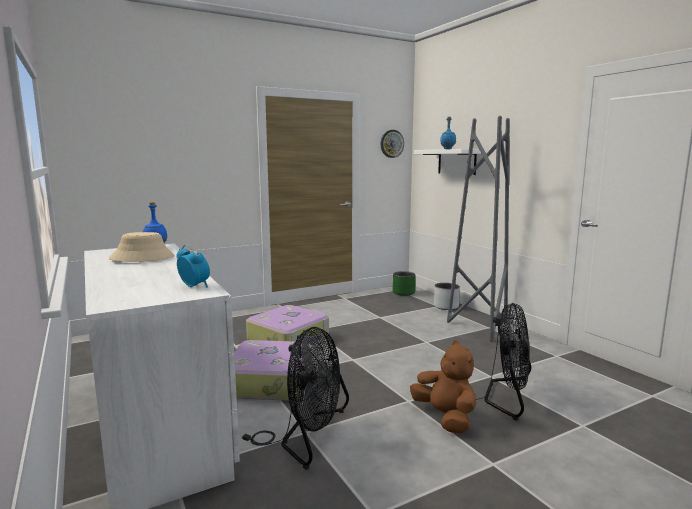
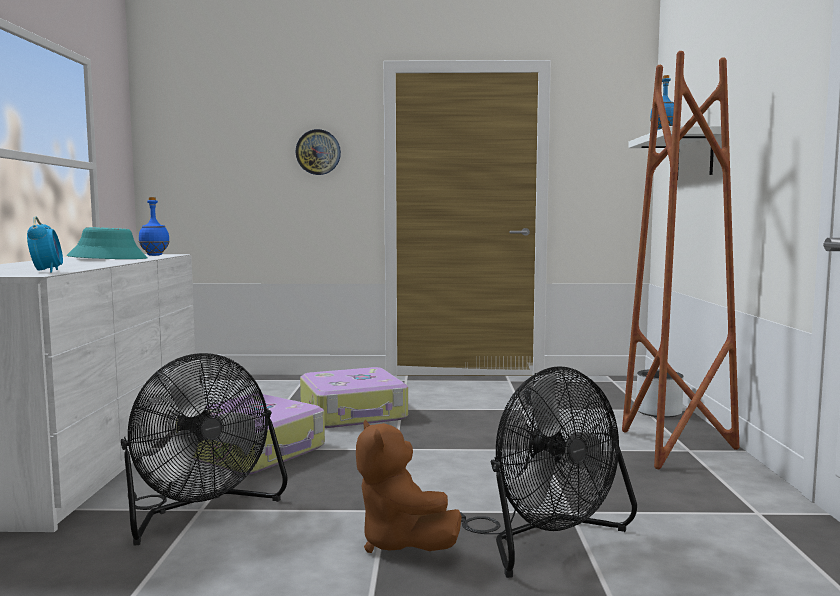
camera: 30 degrees right, 5 degrees down
(142, 258) = (108, 258): beige hat -> turquoise hat
(391, 143) = (611, 136): wall clock -> wall clock (318, 152)
(403, 293) = (615, 386): green planter -> none
(445, 417) = (401, 543): brown plush toy -> brown plush toy turned 150 degrees clockwise
(481, 328) = (672, 449): grey clothes rack -> brown clothes rack

